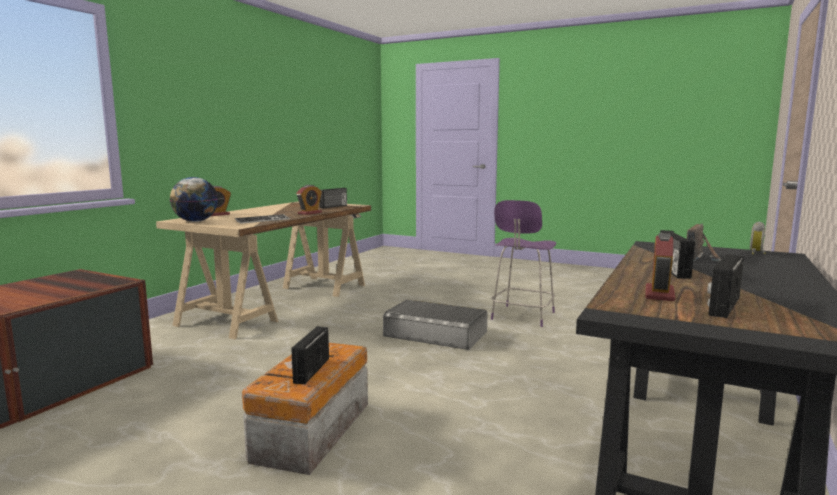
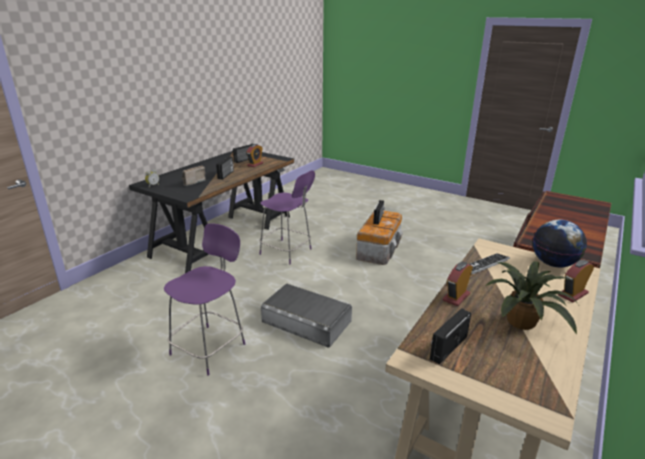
camera: 175 degrees left, 15 degrees up
(276, 210) = (523, 323): none -> potted plant
(512, 413) = (287, 252): none -> purple chair

